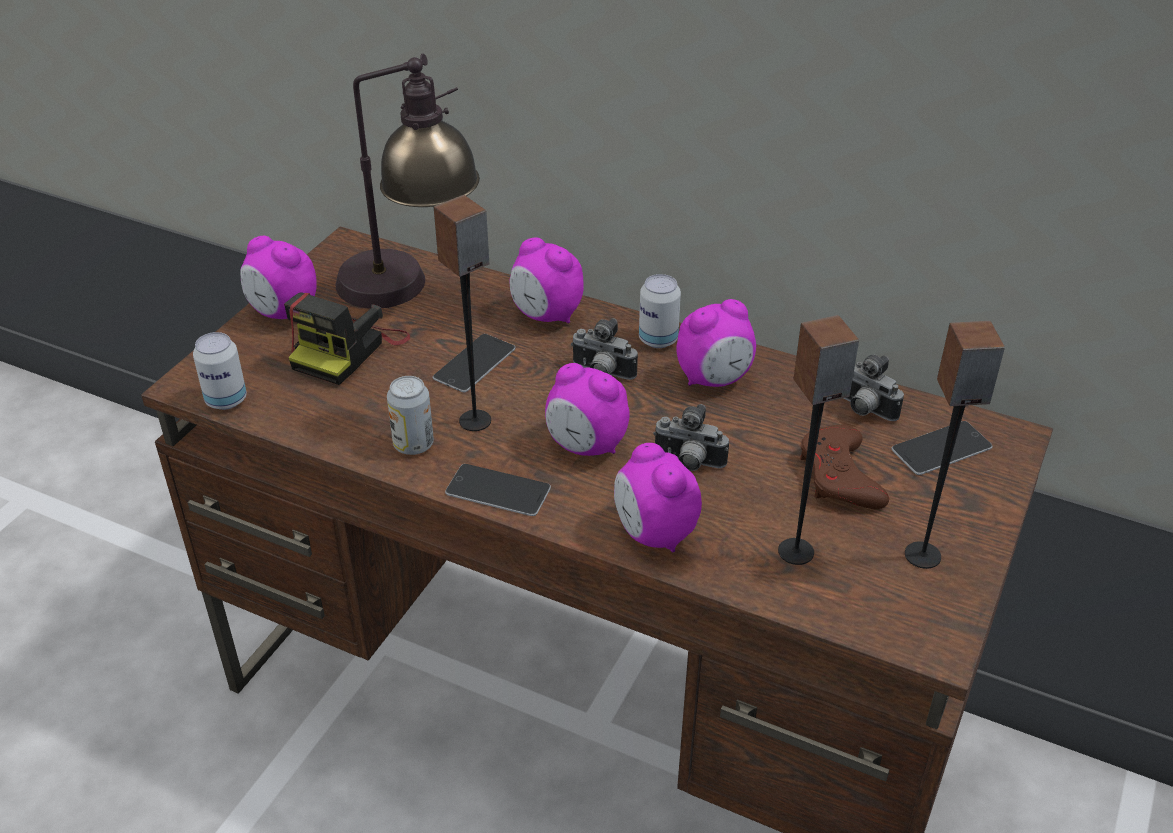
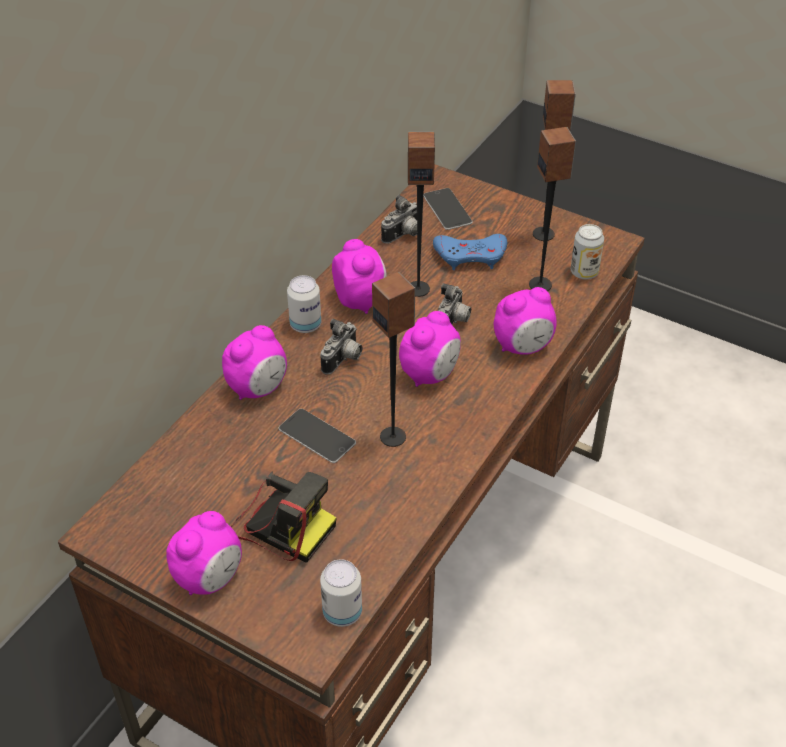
camera: 85 degrees left, 5 degrees up
(411, 291) = (198, 479): table lamp -> none
(413, 444) = (418, 475): can -> can (584, 272)
(498, 490) = (476, 425): phone -> none
(752, 428) = (418, 288): none -> speaker
(840, 476) = (471, 256): brown game controller -> blue game controller

